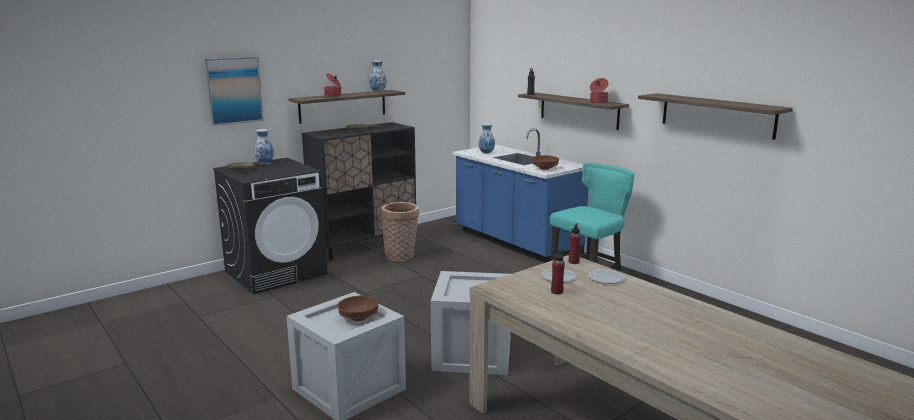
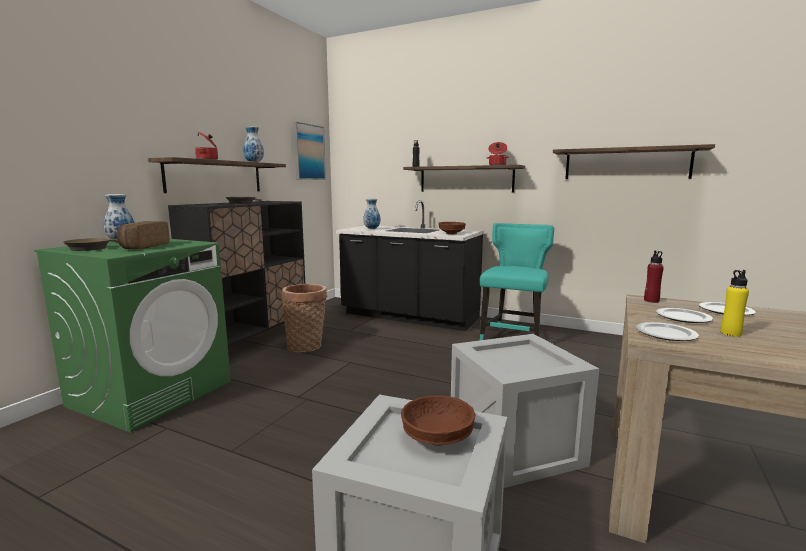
camera: 25 degrees left, 5 degrees down
(234, 90) = (65, 135): picture -> picture (309, 152)
(271, 171) = (143, 246): none -> bread
(276, 272) = (152, 393): black washing machine -> green washing machine
(514, 284) = (665, 334): none -> plate
(515, 243) = (409, 317): blue counter -> black counter
(557, 291) = (730, 333): red bottle -> yellow bottle

